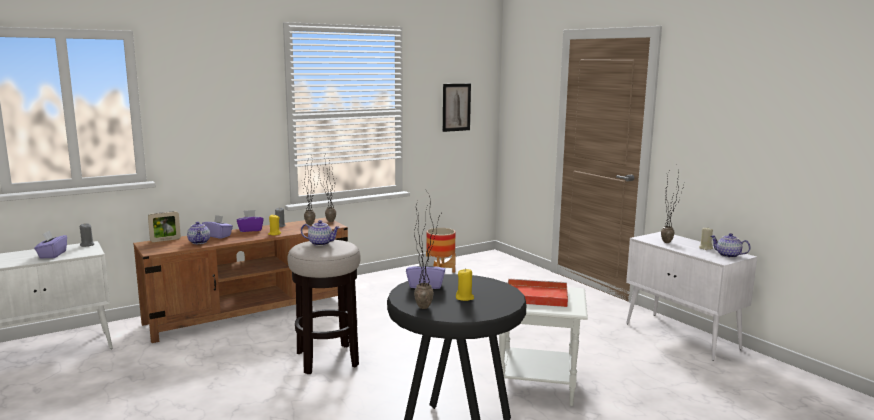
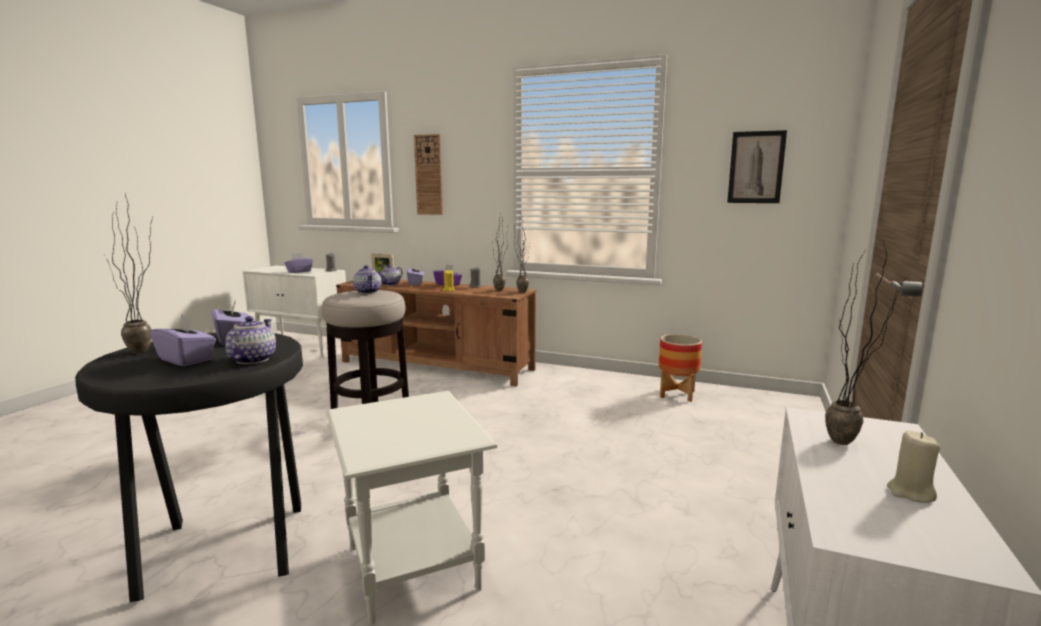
camera: 55 degrees right, 0 degrees up
(195, 121) = (429, 175): none -> wall clock
(464, 298) = (186, 359): yellow candle -> purple tissue box
(535, 296) = (407, 419): red tray -> none
(727, 255) = (919, 536): teapot -> teapot (252, 359)

